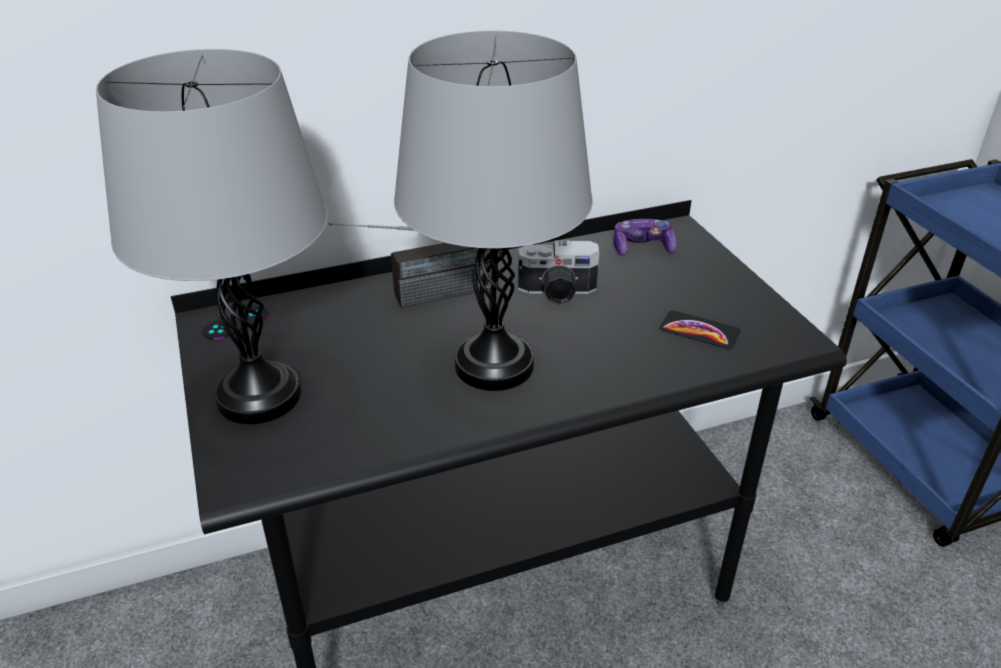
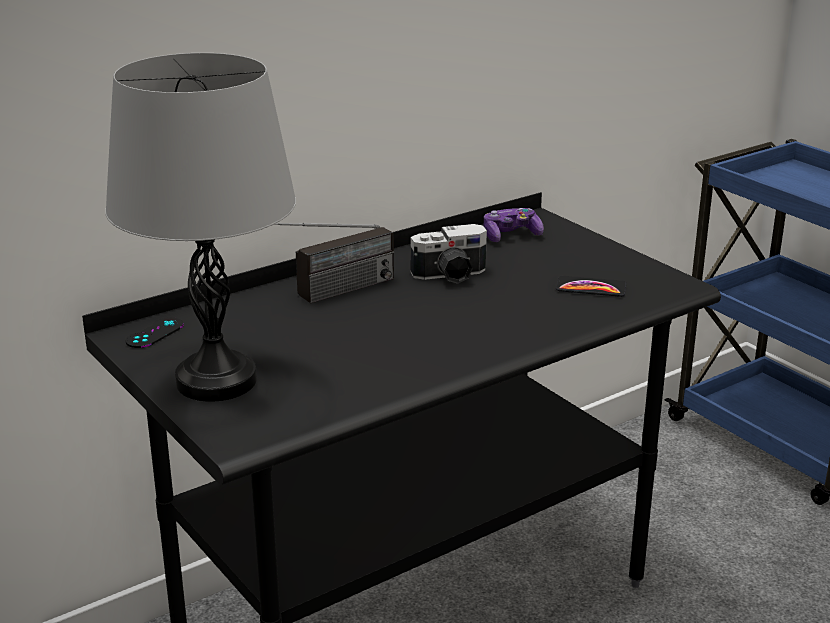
camera: 15 degrees left, 10 degrees down
(494, 365) = (423, 332): grey table lamp -> none

